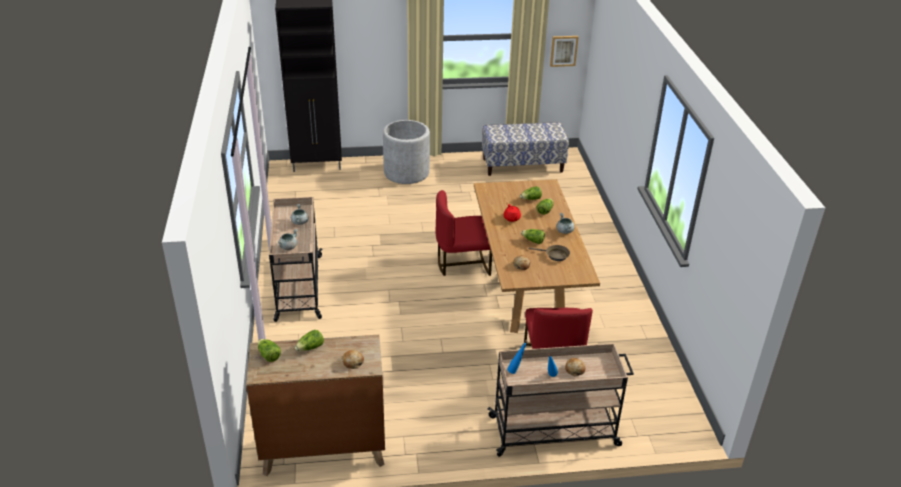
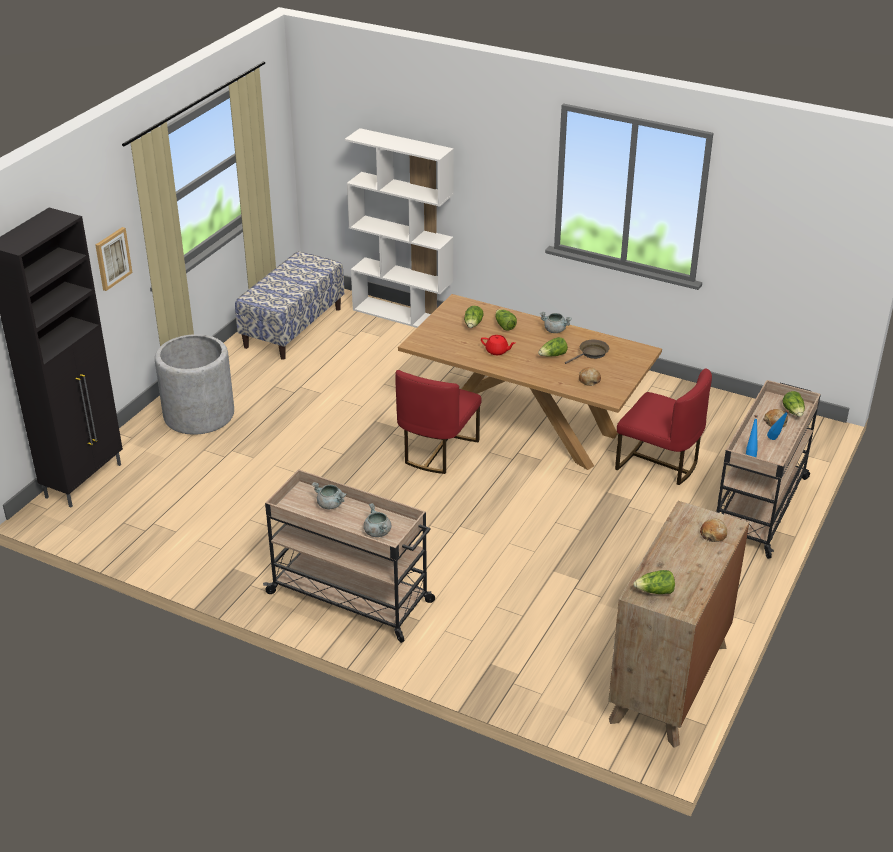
camera: 55 degrees left, 0 degrees up
(310, 348) = (664, 556): lettuce -> lettuce (793, 412)
(563, 50) = (274, 156): picture -> picture (112, 258)
(586, 195) = (403, 315): none -> white bookcase

